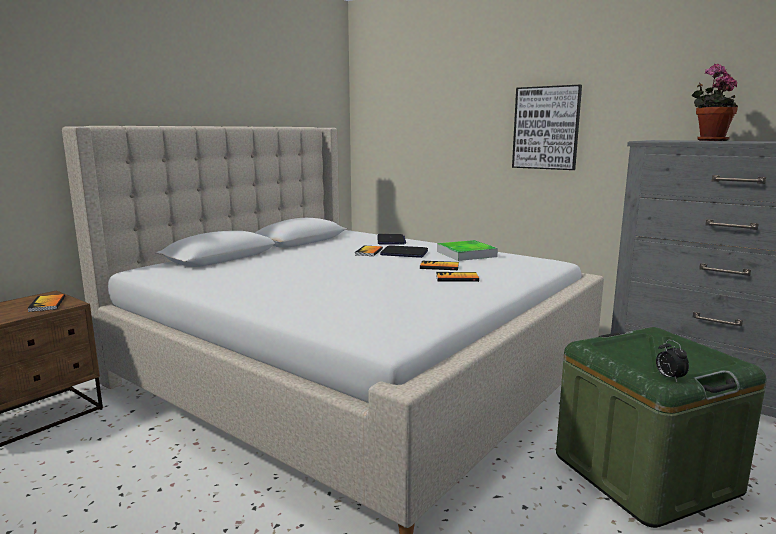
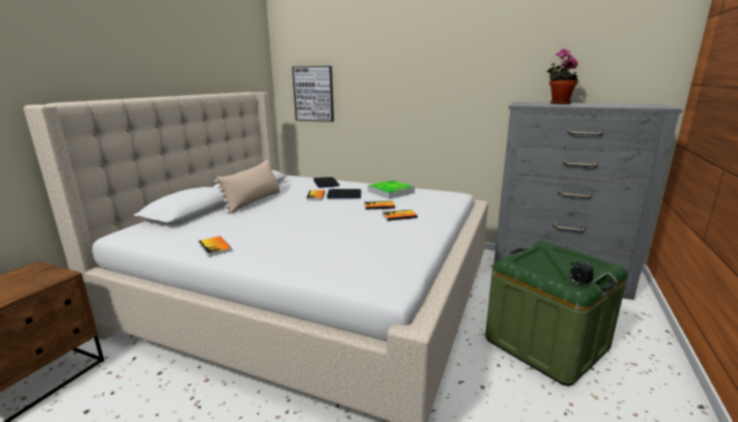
camera: 15 degrees left, 5 degrees up
(47, 304) = (36, 279): book -> book (215, 247)
(293, 252) = (253, 201): none -> beige pillow
(546, 128) = (435, 92): picture -> picture (314, 94)

